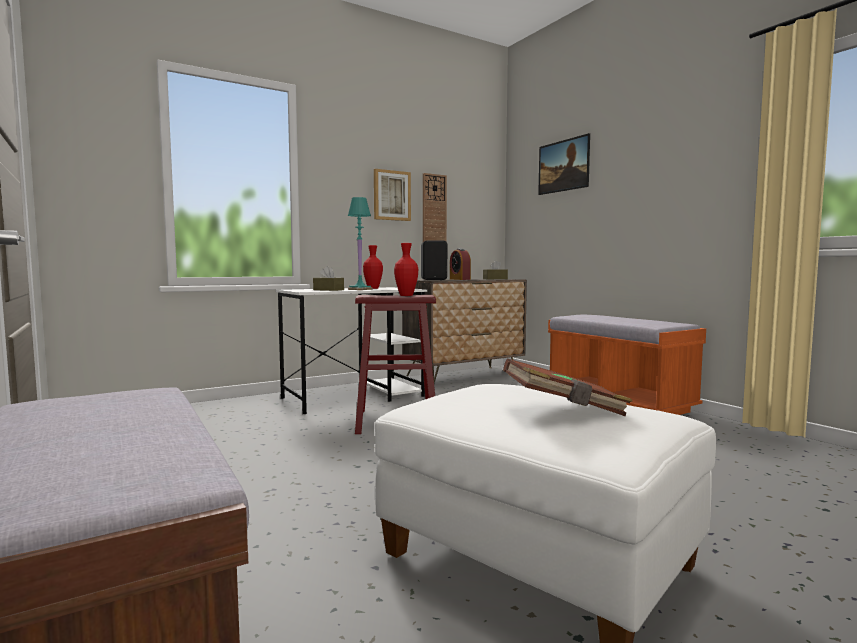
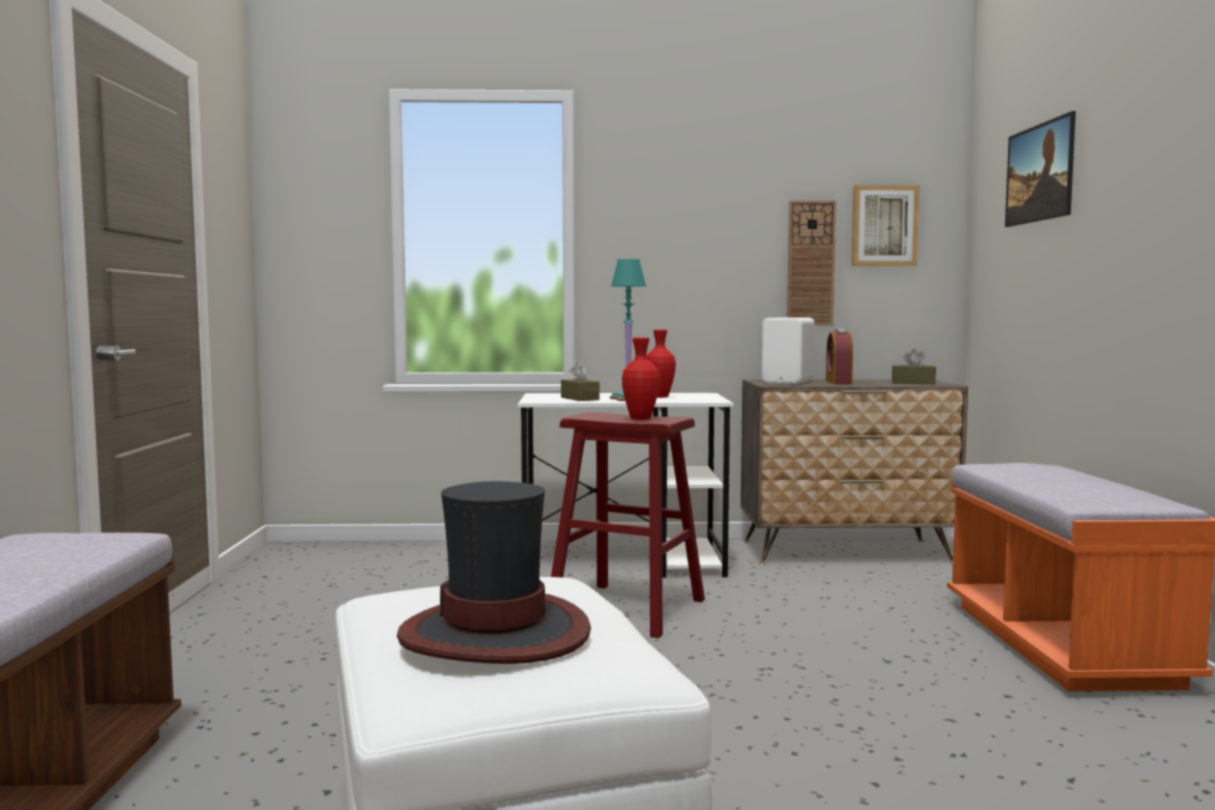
camera: 30 degrees right, 0 degrees up
(391, 195) = (730, 242): picture -> picture (884, 226)
(434, 279) = (789, 382): black speaker -> white speaker
(564, 409) = (496, 633): brown book -> hat

